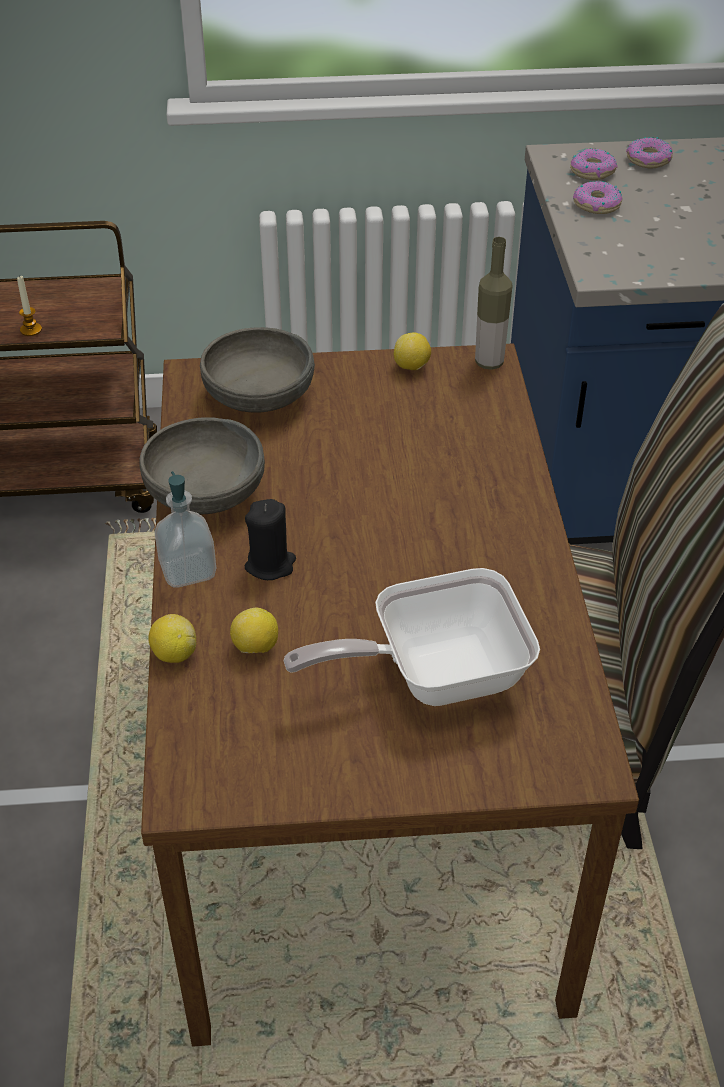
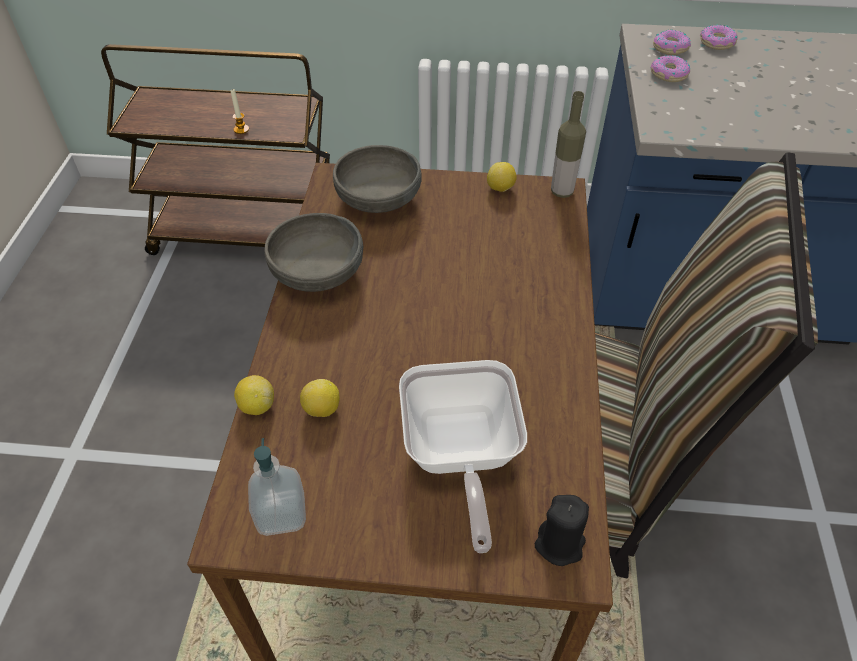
camera: 10 degrees right, 5 degrees up
(188, 570) = (287, 335): soap dispenser -> soap dispenser (281, 514)
(270, 565) = (352, 339): black candle -> black candle (559, 544)
(434, 675) = (460, 456): frying pan -> frying pan turned 90 degrees counterclockwise

